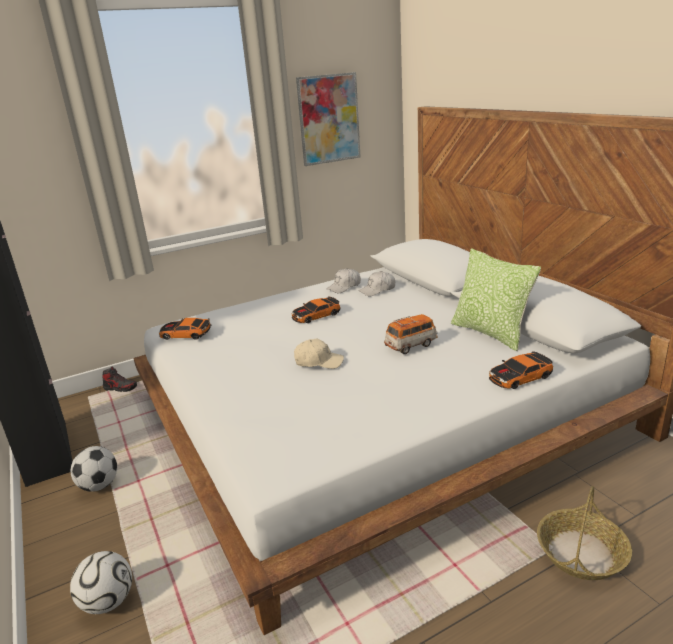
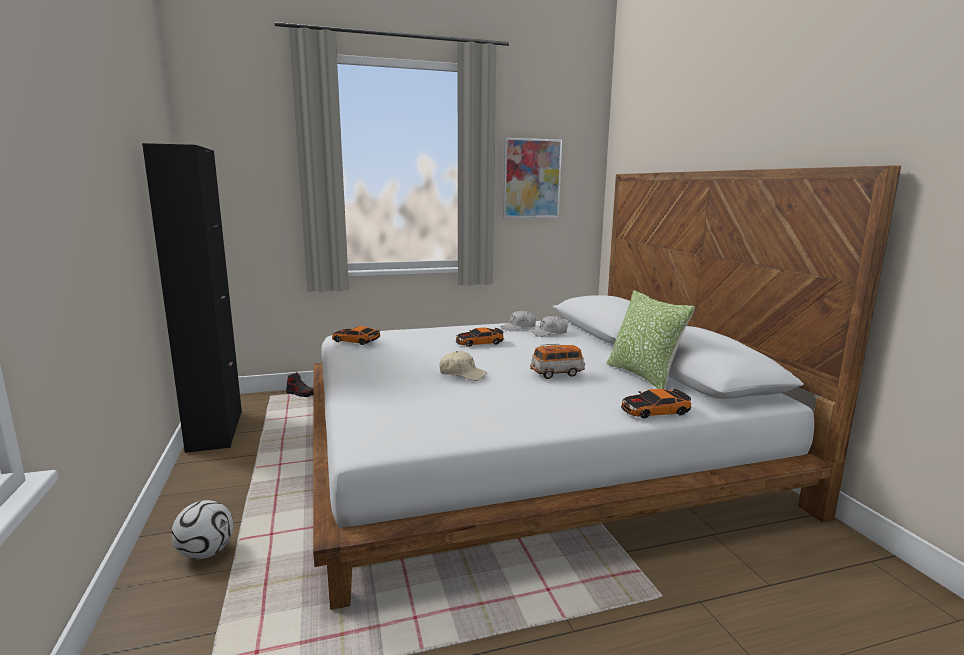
camera: 10 degrees right, 10 degrees down
(99, 485) = (245, 462): football -> none
(581, 554) = (692, 608): basket -> none

